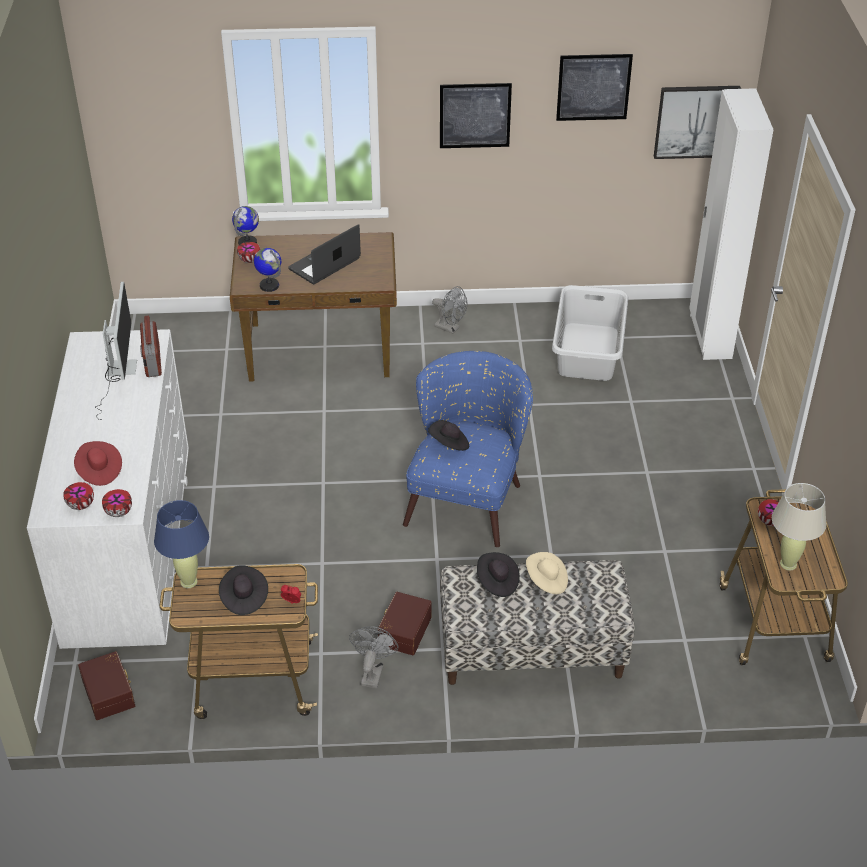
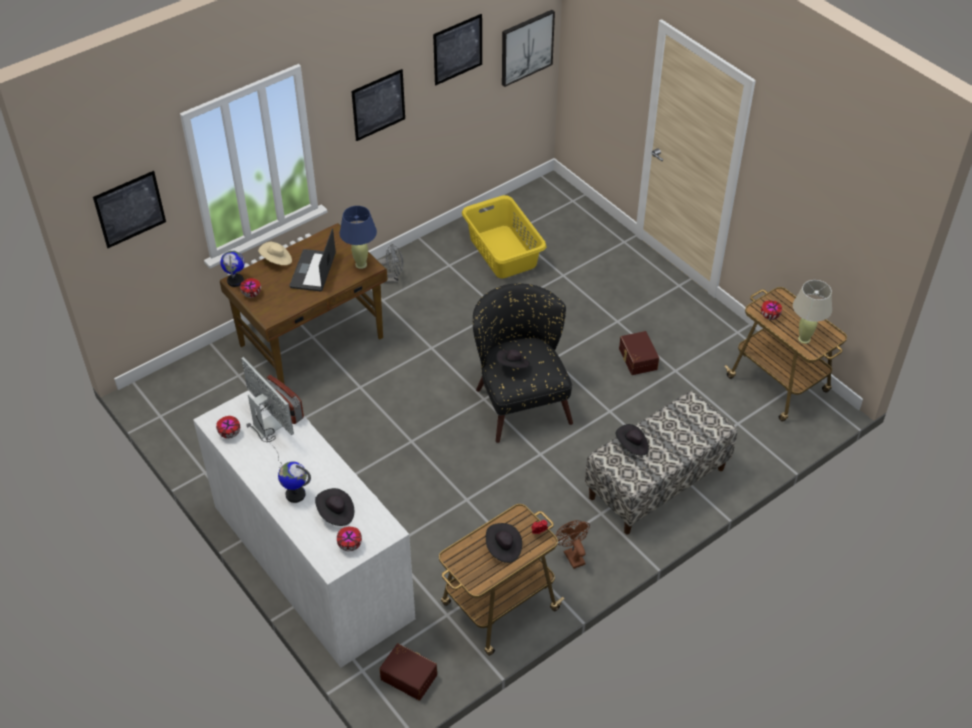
camera: 35 degrees left, 5 degrees up
(99, 471) = (336, 513): red hat -> black hat
(119, 512) = (383, 534): bowl -> bowl (230, 433)
(150, 116) = (130, 209): none -> picture
(189, 582) = (455, 558): blue table lamp -> blue table lamp (361, 264)
(269, 285) = (288, 308): globe -> globe (295, 494)
(373, 672) = (572, 555): grey fan -> brown fan
(403, 630) = (565, 515): brown storage box -> brown storage box (637, 359)
(468, 496) = (520, 398): blue armchair -> black armchair
(546, 581) = (661, 428): beige hat -> beige hat (276, 260)
(589, 351) = (503, 251): grey laundry basket -> yellow laundry basket
(709, 336) = (571, 203): white wardrobe -> none

